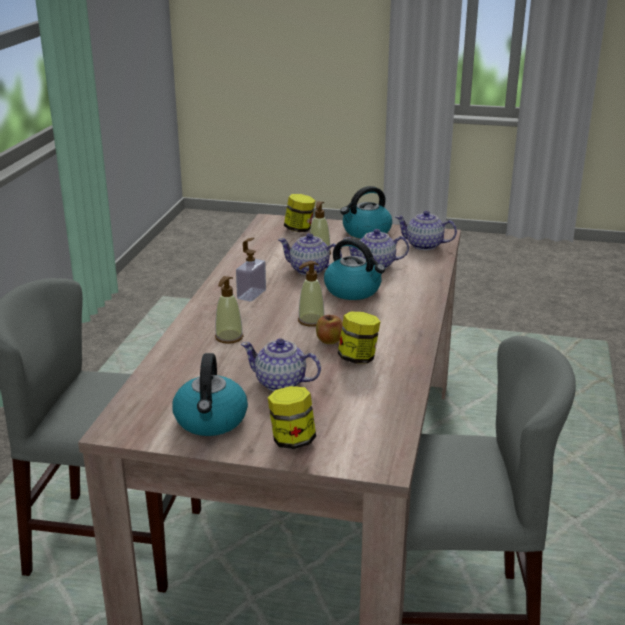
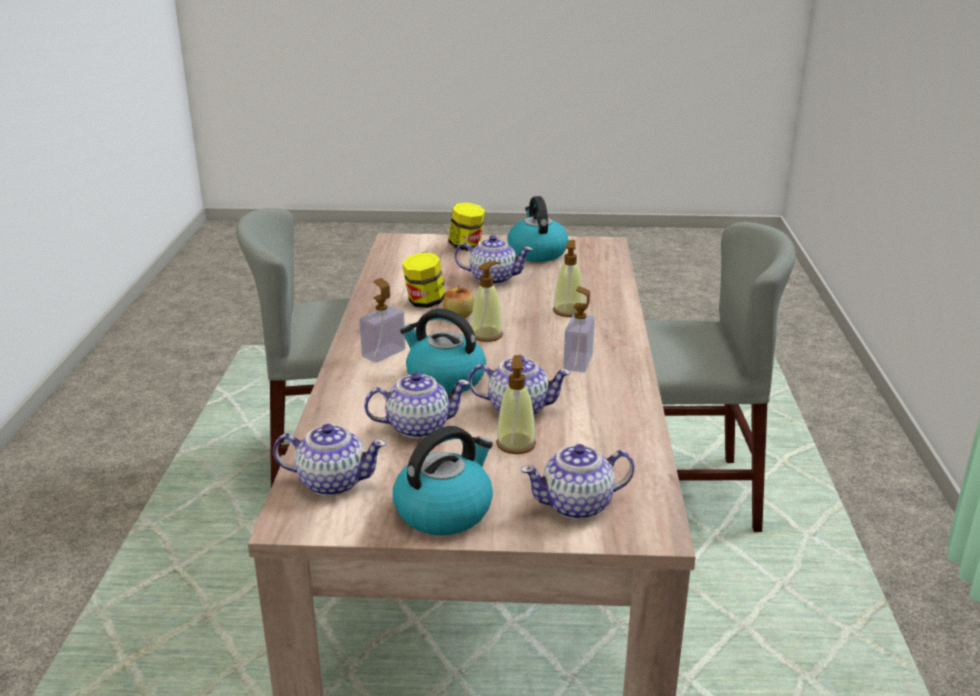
camera: 170 degrees right, 0 degrees up
(299, 229) = (578, 505): jar -> teapot
(397, 312) = (383, 353): none -> soap dispenser

